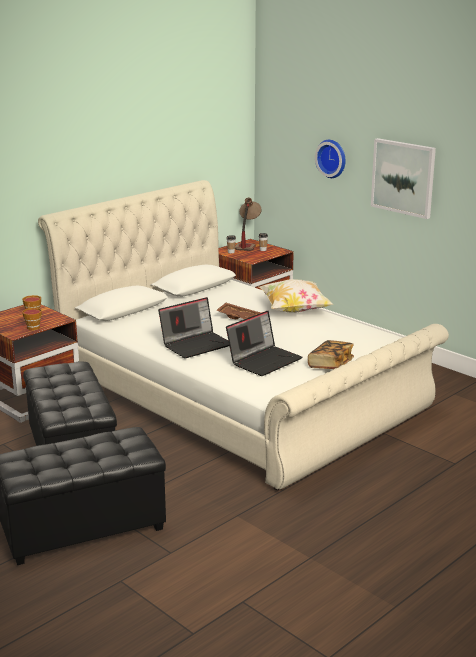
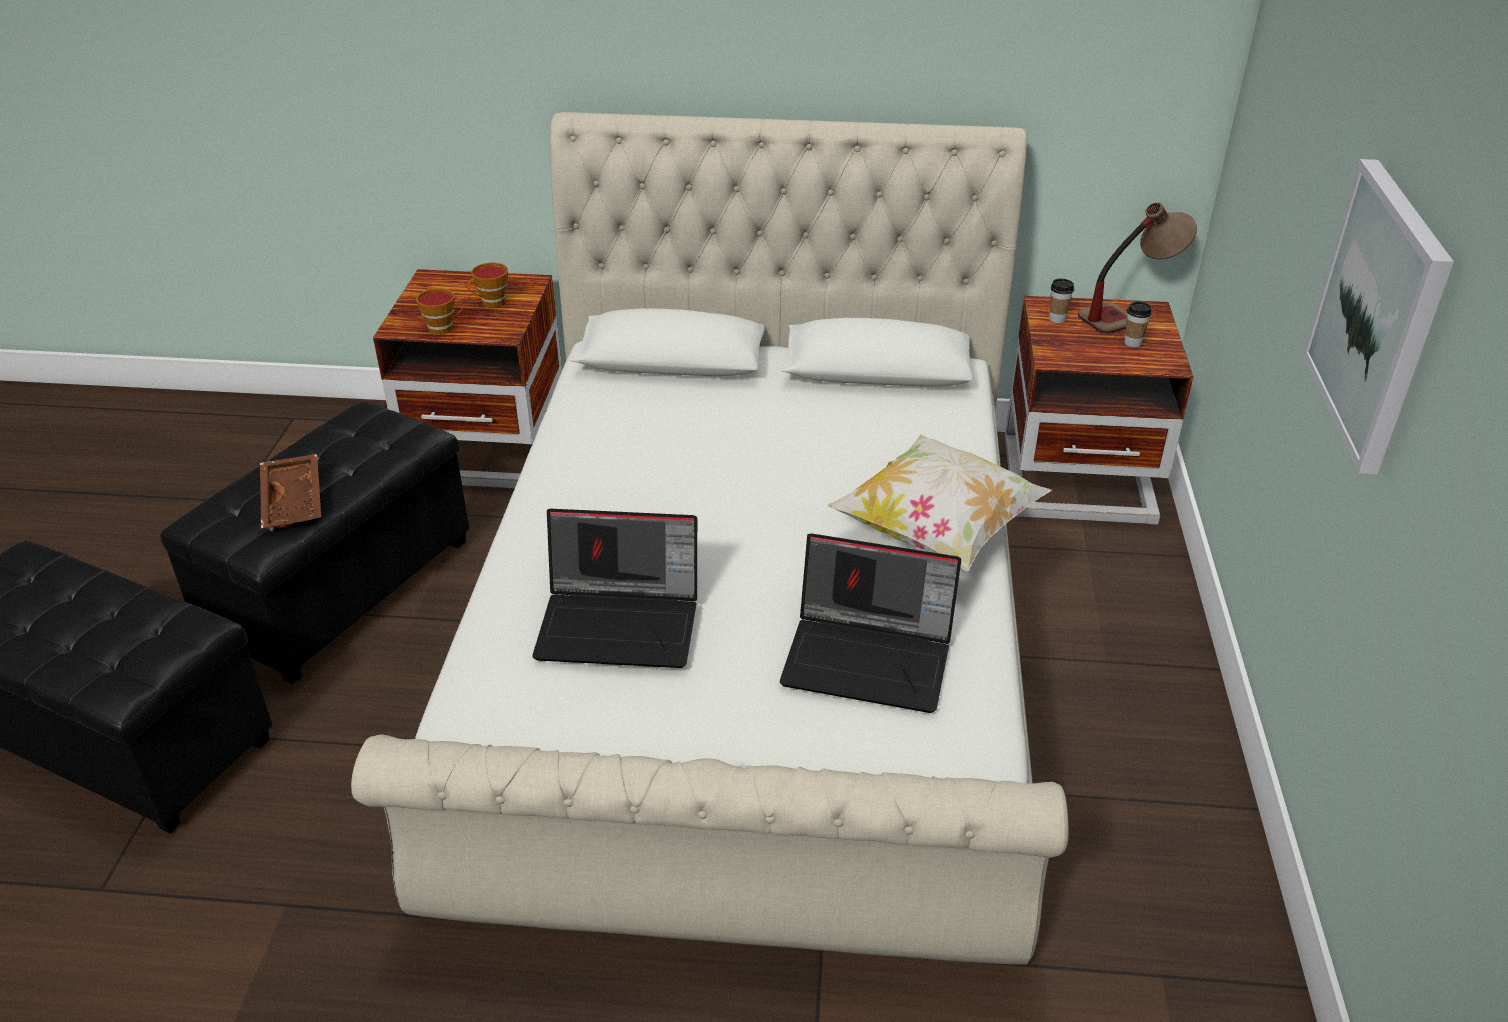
camera: 50 degrees right, 15 degrees up
(196, 344) = (611, 505): laptop -> laptop (870, 658)
(239, 317) = (804, 485): brown tray -> brown tray (295, 501)
(330, 365) = (711, 725): book -> none
(332, 158) = (1307, 175): wall clock -> none

